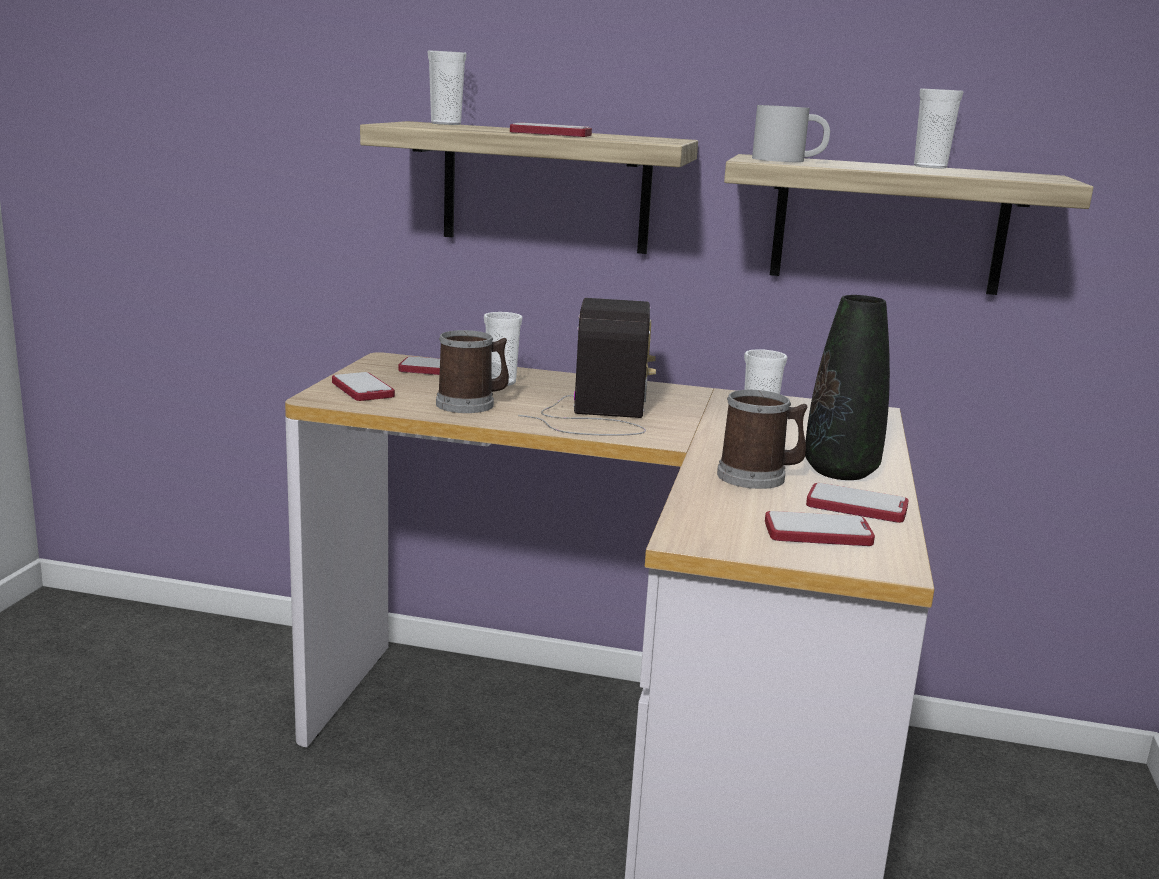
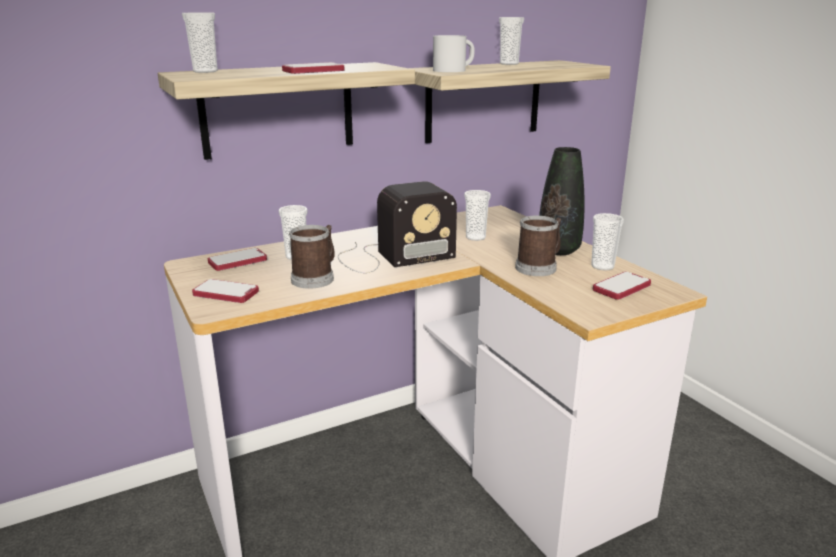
camera: 40 degrees left, 5 degrees up
(600, 412) = (391, 256): radio -> radio turned 105 degrees clockwise
(856, 506) = (602, 266): phone -> cup

